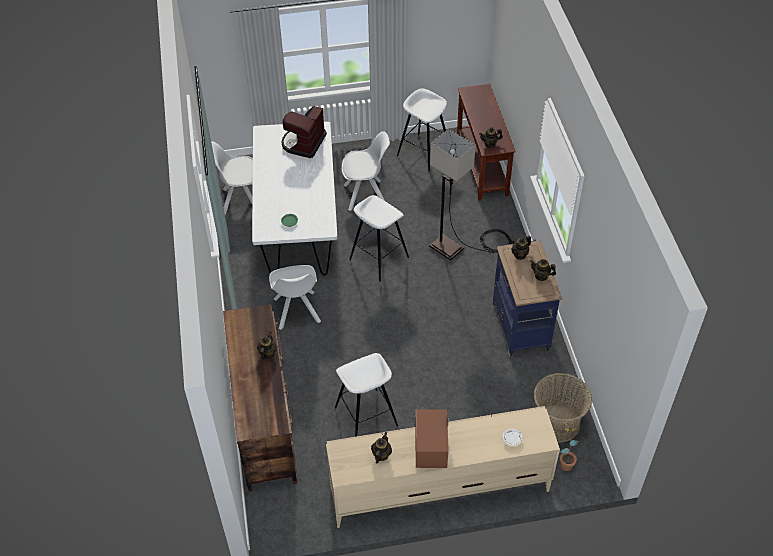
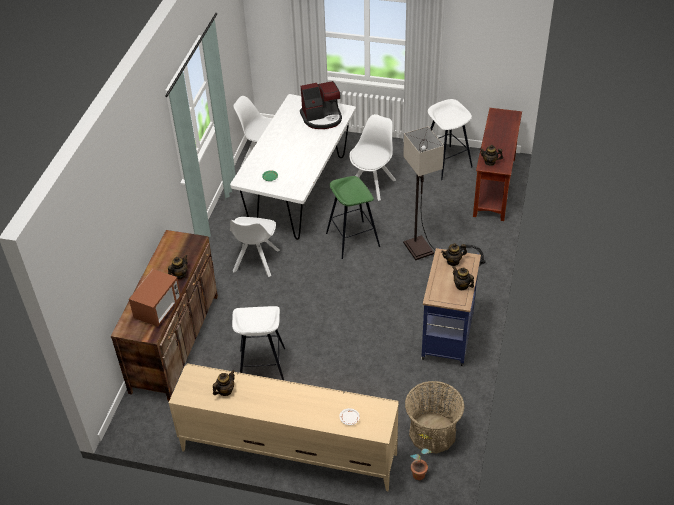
camera: 25 degrees right, 5 degrees down
(303, 143) = (322, 118): coffee machine -> coffee machine turned 150 degrees counterclockwise
(366, 195) = (372, 184): white chair -> white chair turned 75 degrees counterclockwise
(378, 258) = (352, 239): white stool -> green stool
(431, 448) = (272, 400): microwave -> microwave (158, 309)

